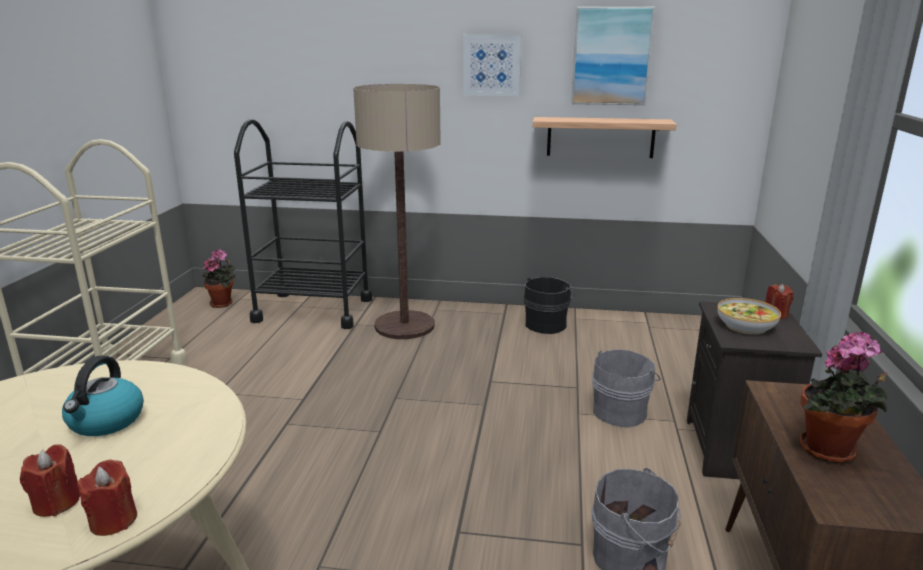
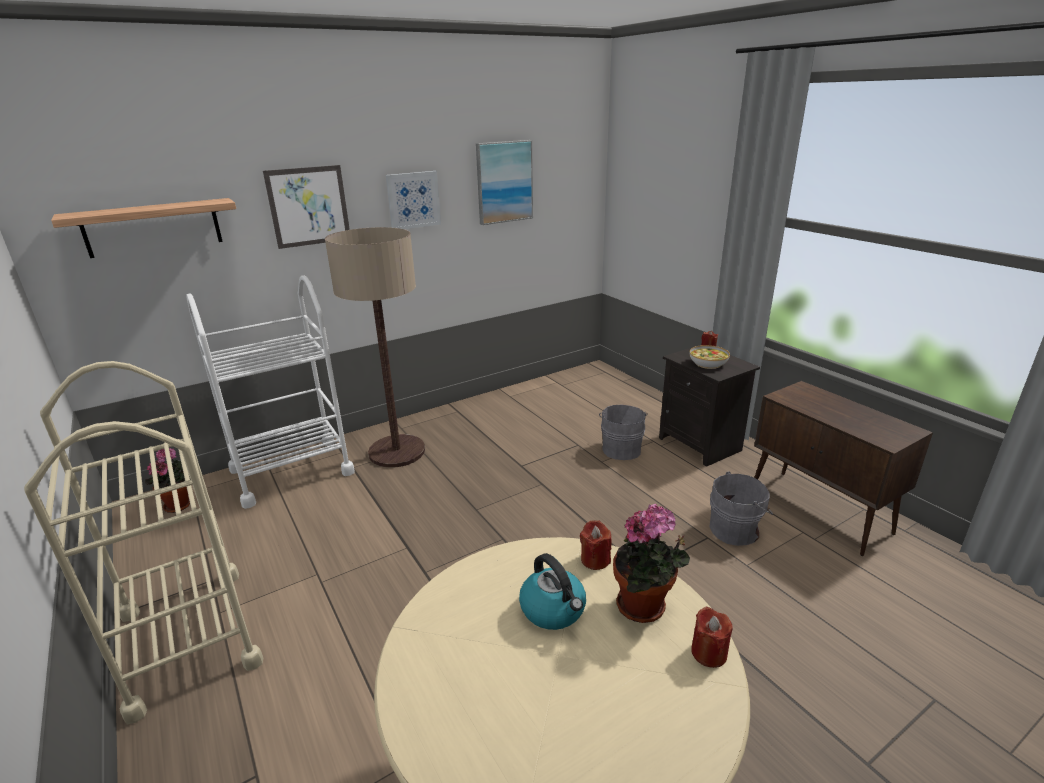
camera: 40 degrees left, 5 degrees up
(56, 503) = (655, 672): red candle -> red candle (595, 559)
(313, 310) = (292, 471): black cart -> white cart
(381, 59) = (309, 206): none -> picture
(547, 324) = (498, 408): black bucket -> none
(600, 137) = (503, 248): shelf -> shelf (153, 227)
(830, 452) = (847, 418): potted plant -> potted plant (645, 608)

